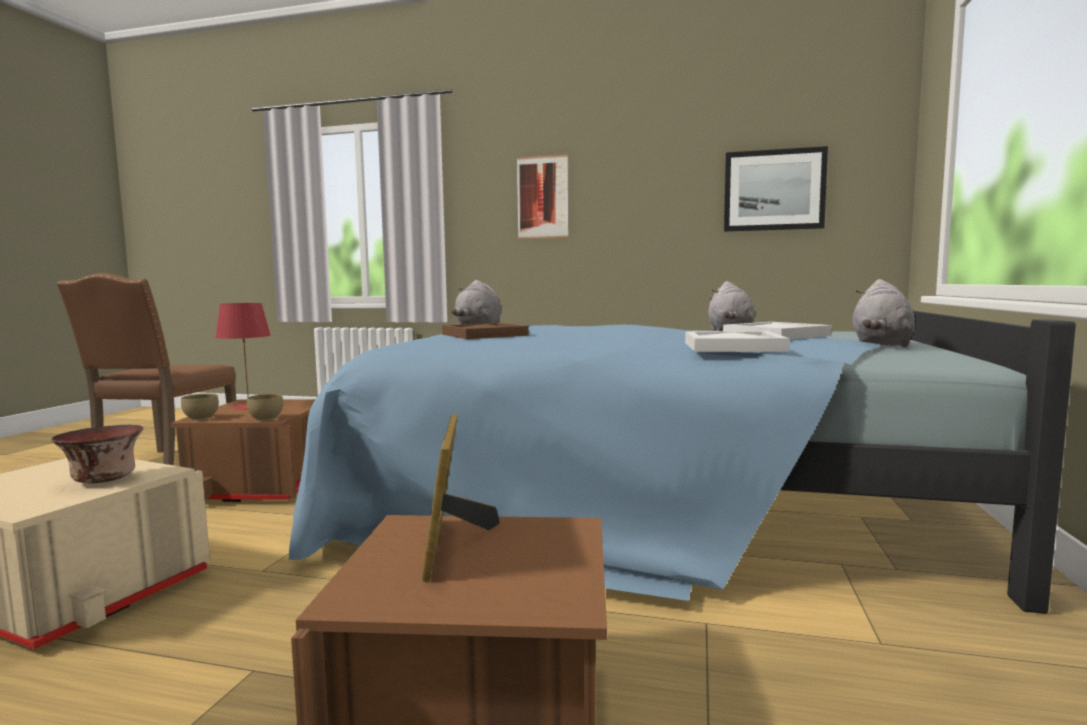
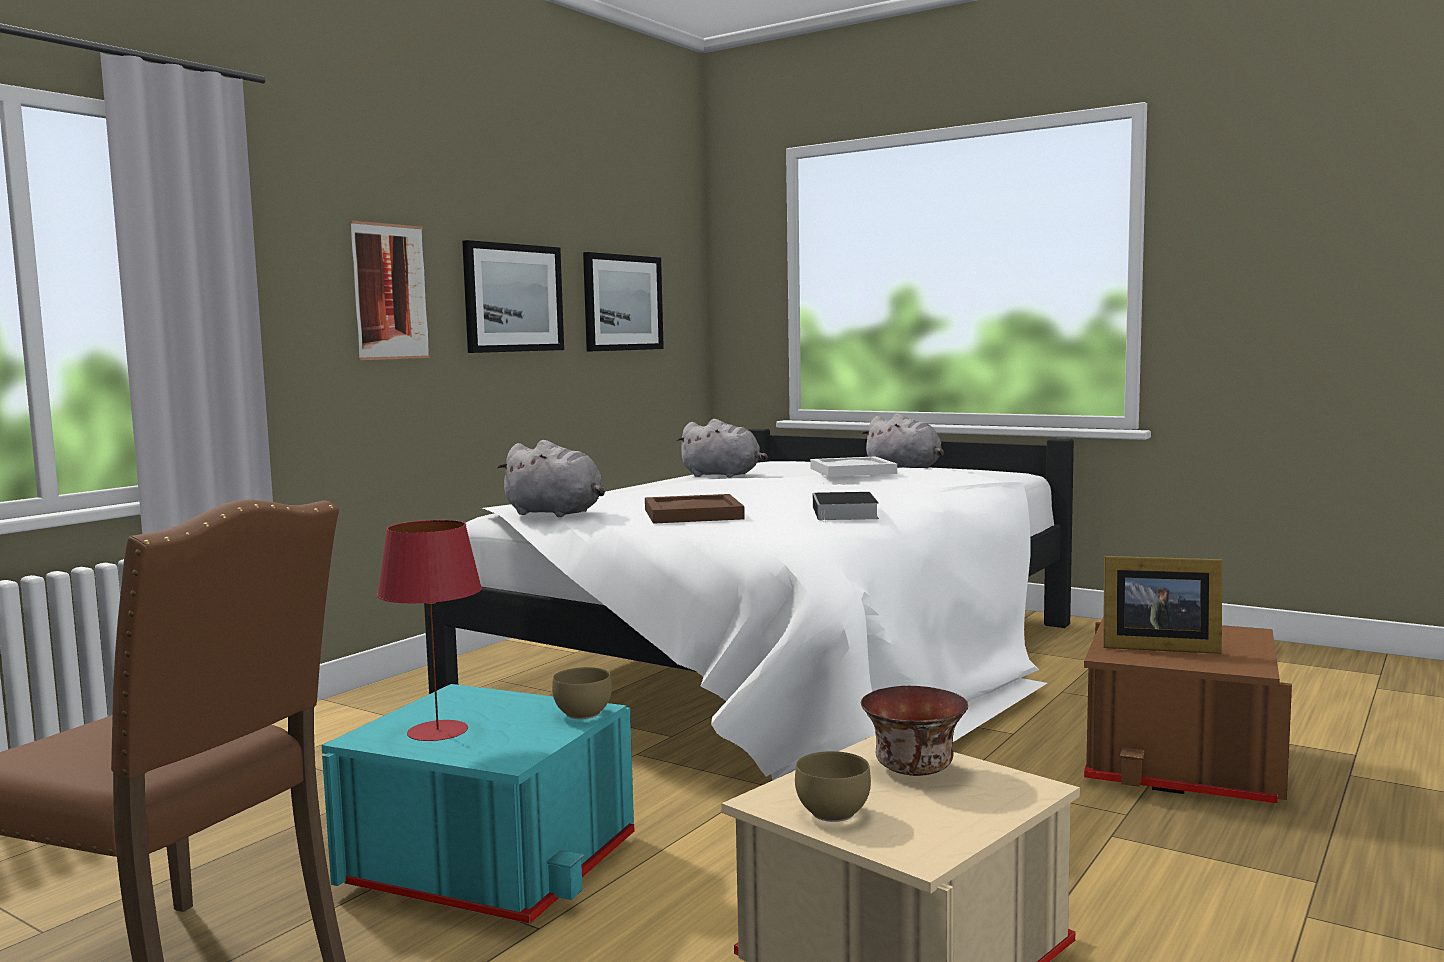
camera: 70 degrees left, 0 degrees up
(202, 418) = (507, 755): brown bowl -> brown bowl (830, 813)
(265, 484) = (491, 863): brown storage box -> turquoise storage box
(506, 345) = (845, 513): none -> book
(646, 194) = (513, 298): none -> picture
(648, 497) = (790, 667): blue bed -> white bed
(731, 346) = (935, 483): white tray -> none

